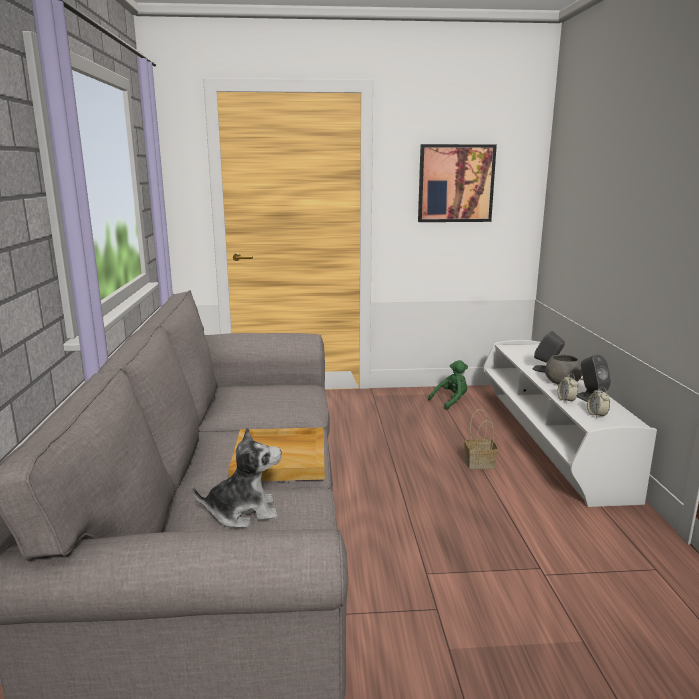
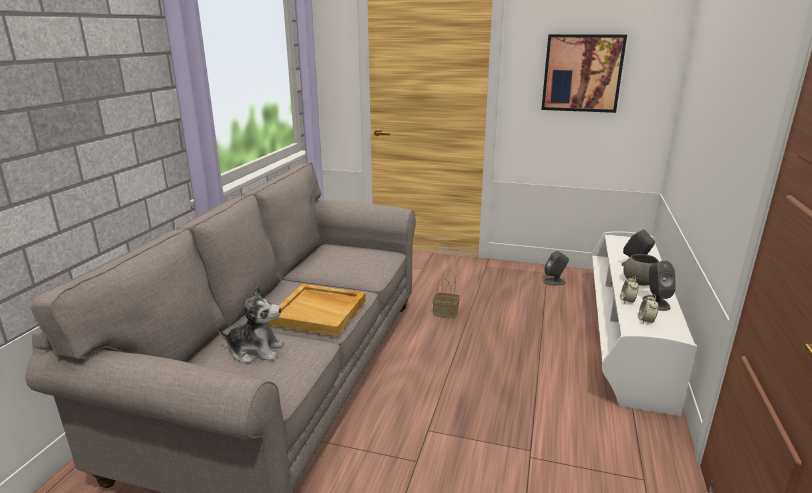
camera: 20 degrees right, 5 degrees up
(451, 401) = (554, 282): green plush toy -> grey speaker
(478, 464) = (539, 345): basket -> basket (444, 313)

